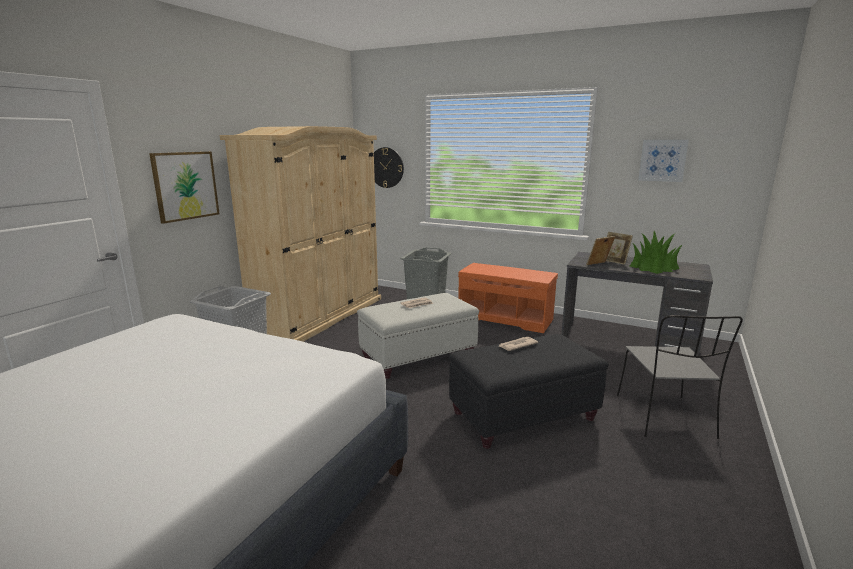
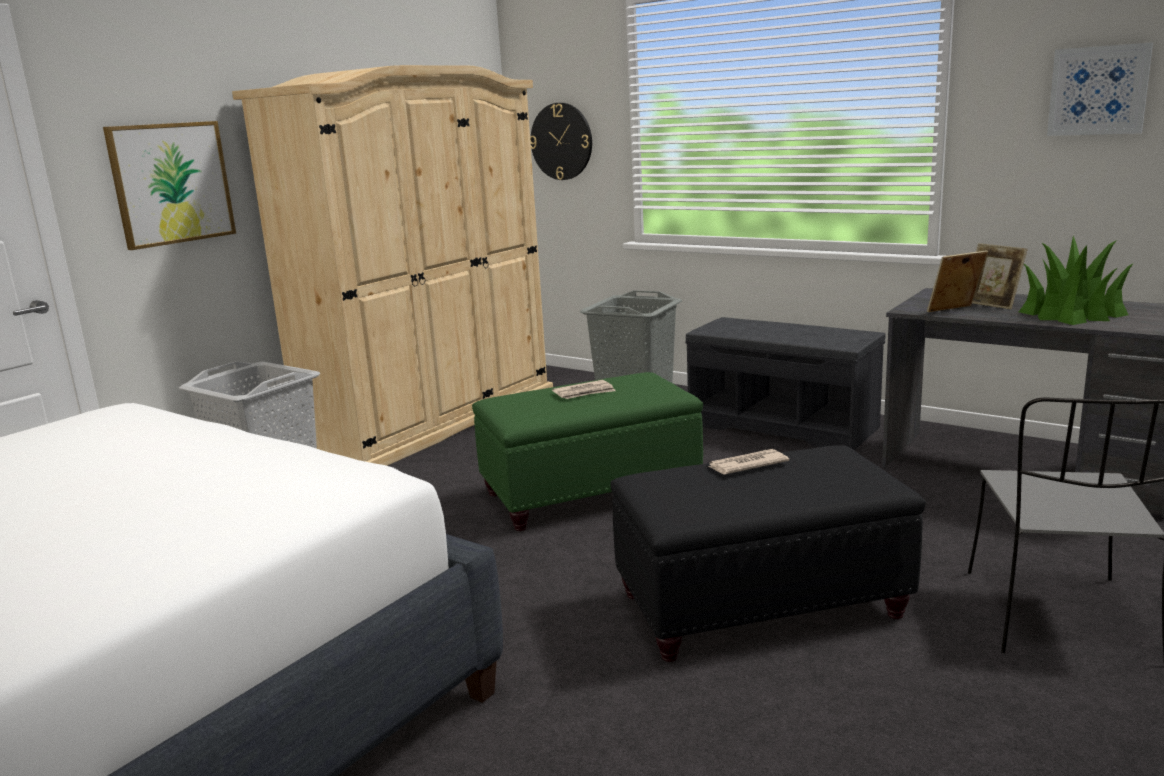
camera: 10 degrees right, 0 degrees up
(419, 356) = (591, 492): white ottoman -> green ottoman
(506, 318) = (784, 425): orange bench -> grey bench

